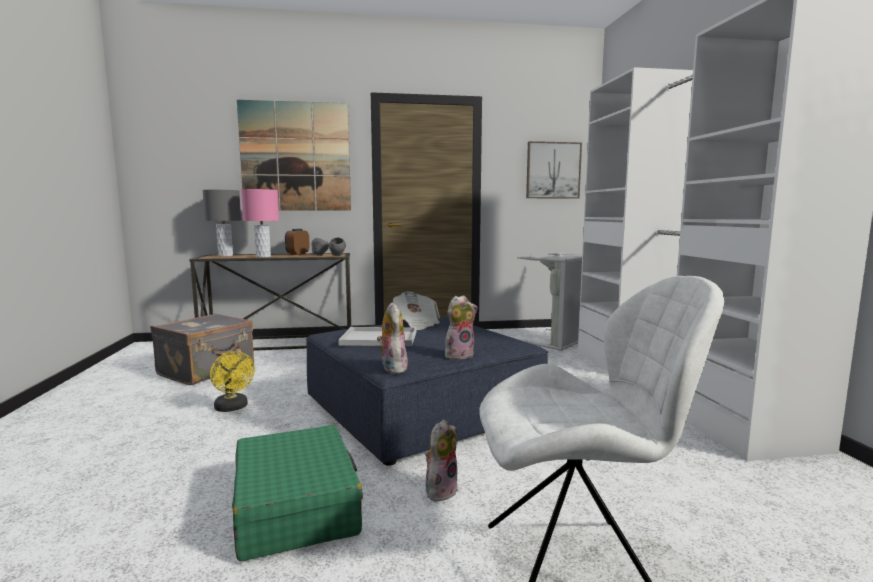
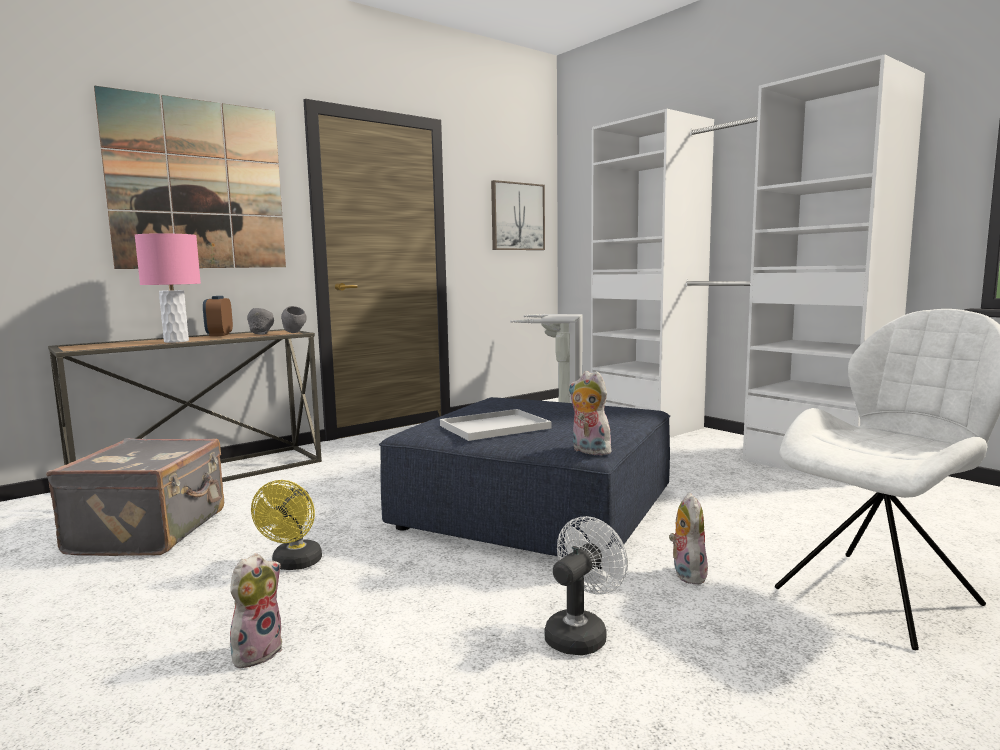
camera: 30 degrees left, 0 degrees up
(226, 255) = (98, 344): grey table lamp -> none
(233, 408) = (294, 564): yellow fan -> yellow fan turned 75 degrees clockwise
(296, 506) = (581, 634): green suitcase -> white fan
(416, 324) = (490, 407): newspaper -> none
(459, 355) = (618, 428): plush toy -> plush toy (257, 651)

